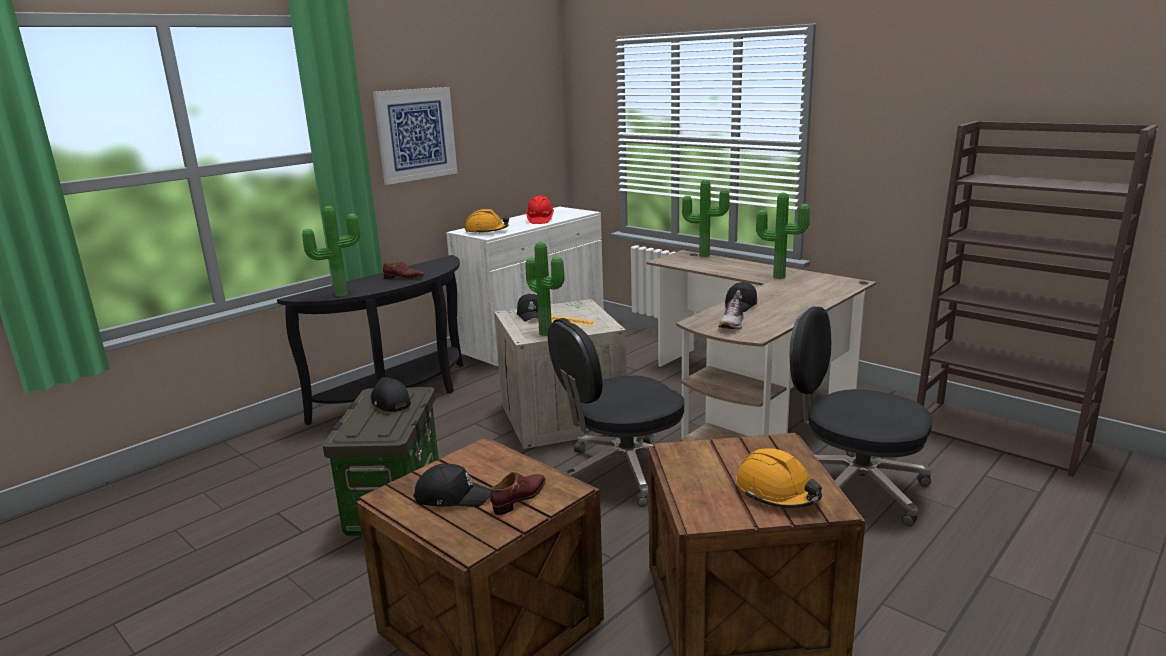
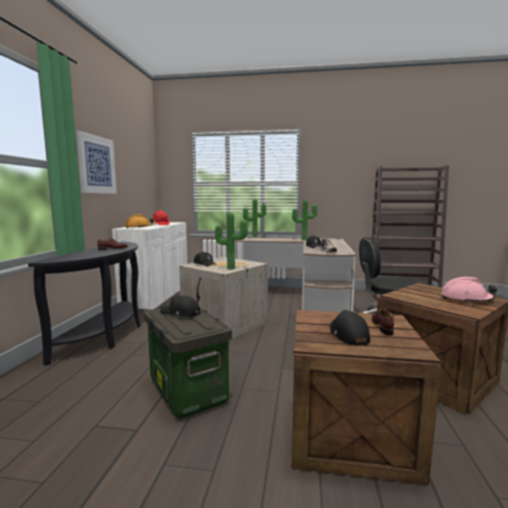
camera: 35 degrees left, 10 degrees down
(340, 294) = (81, 257): potted plant -> none
(452, 496) = (347, 335): black cap -> black cap turned 75 degrees counterclockwise
(622, 471) = (293, 338): black office chair -> none
(777, 492) = (466, 299): orange hard hat -> pink hard hat

